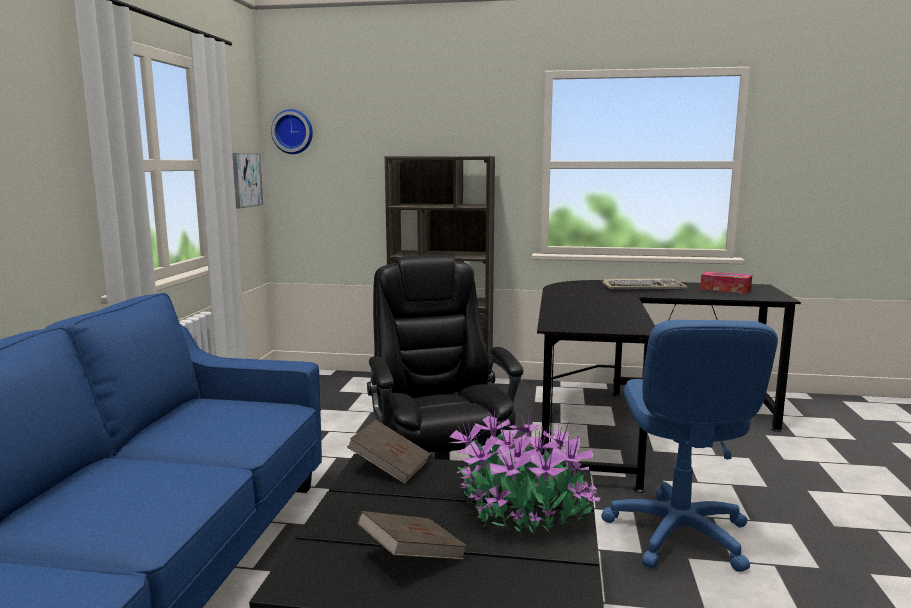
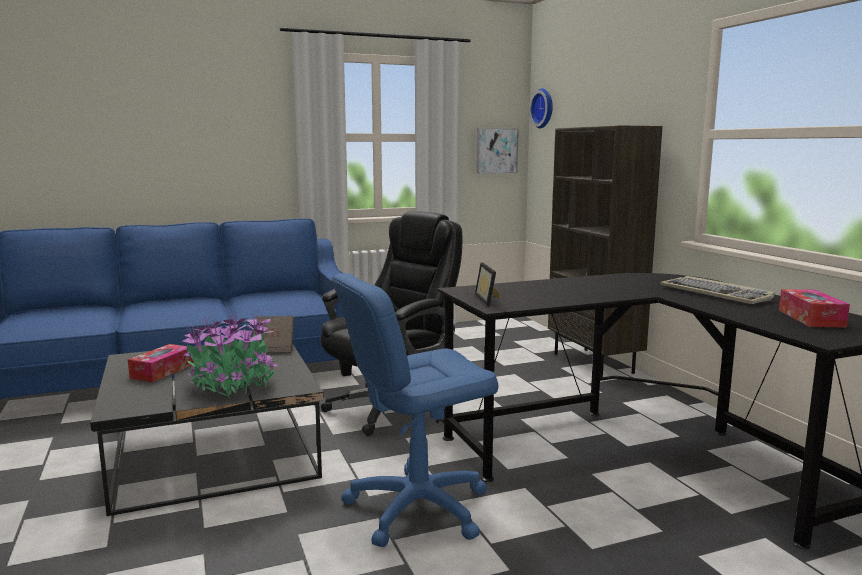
camera: 60 degrees right, 0 degrees up
(412, 557) = (162, 371): brown book -> tissue box
(610, 326) = (490, 300): none -> picture frame

